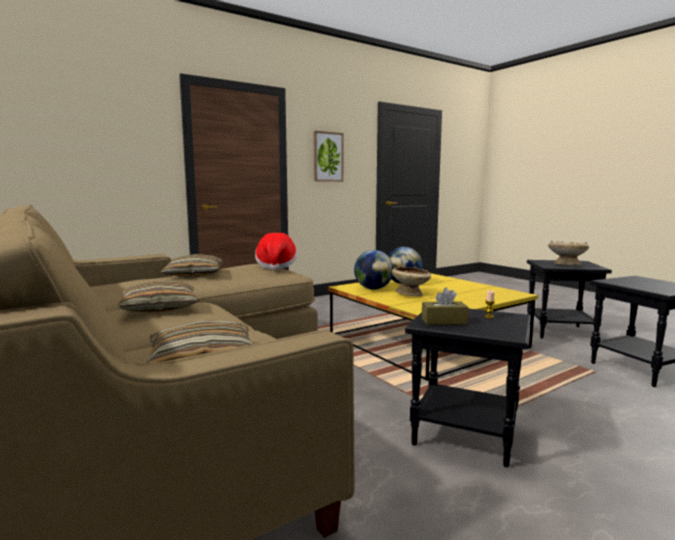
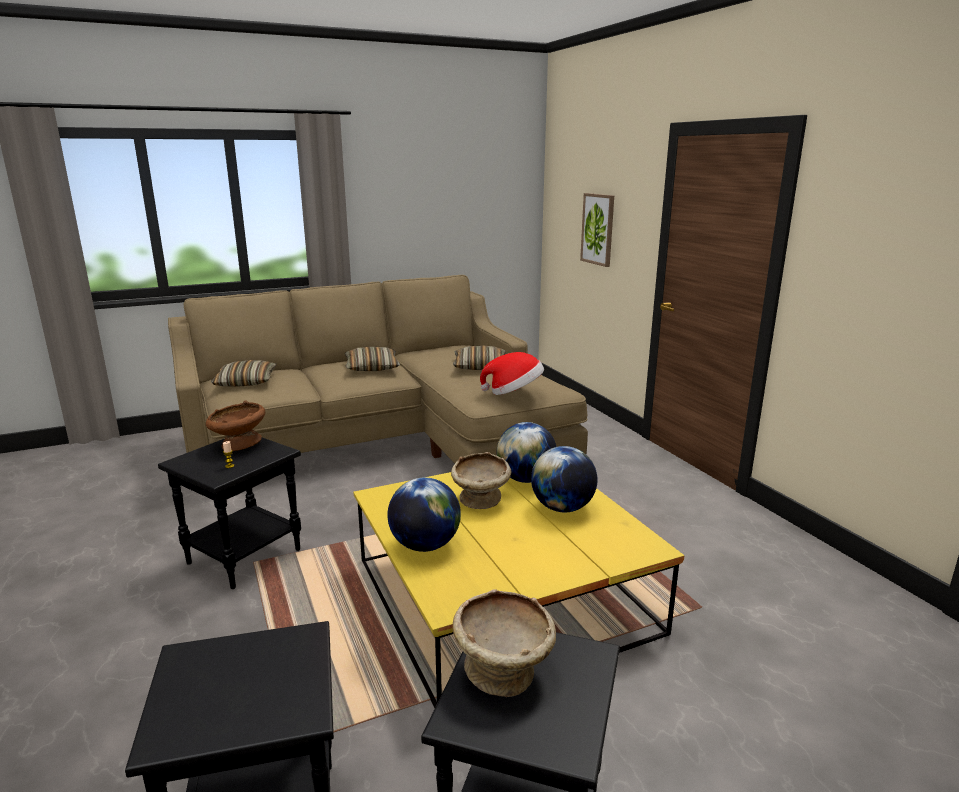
camera: 100 degrees right, 10 degrees up
(328, 157) = (870, 257): picture -> picture (598, 229)
(444, 321) = (239, 445): brown tissue box -> brown bowl
(475, 299) = (425, 545): none -> globe

